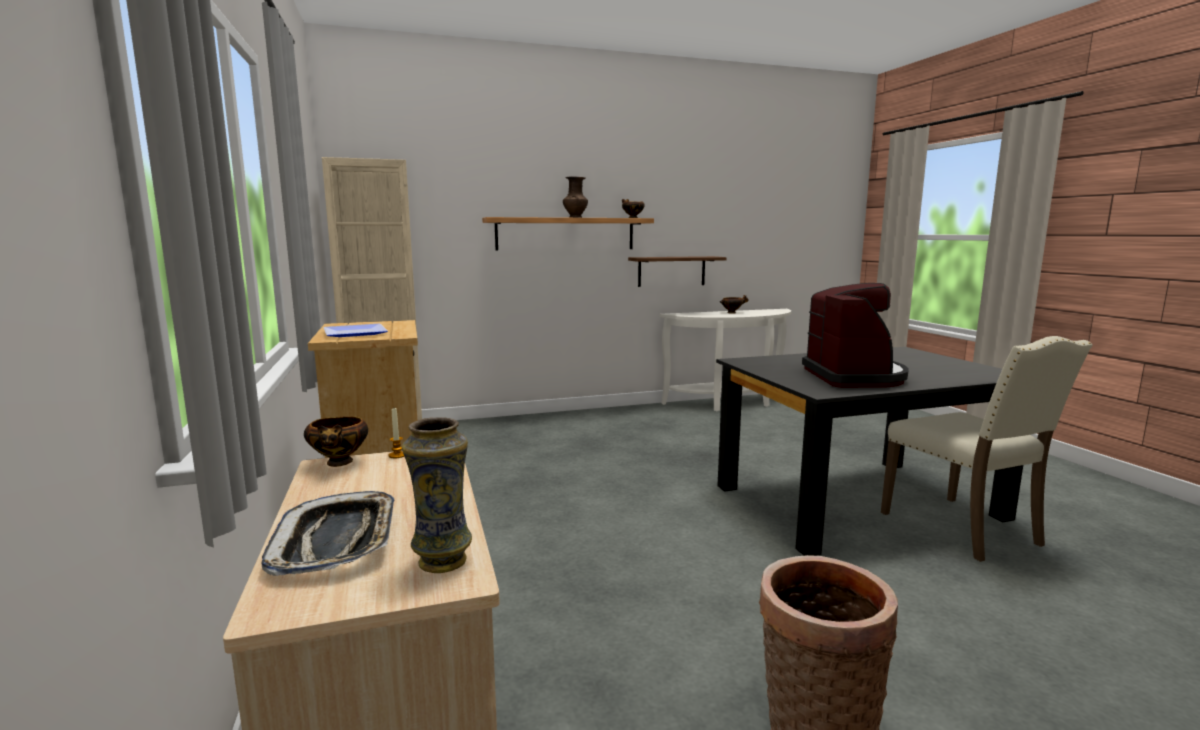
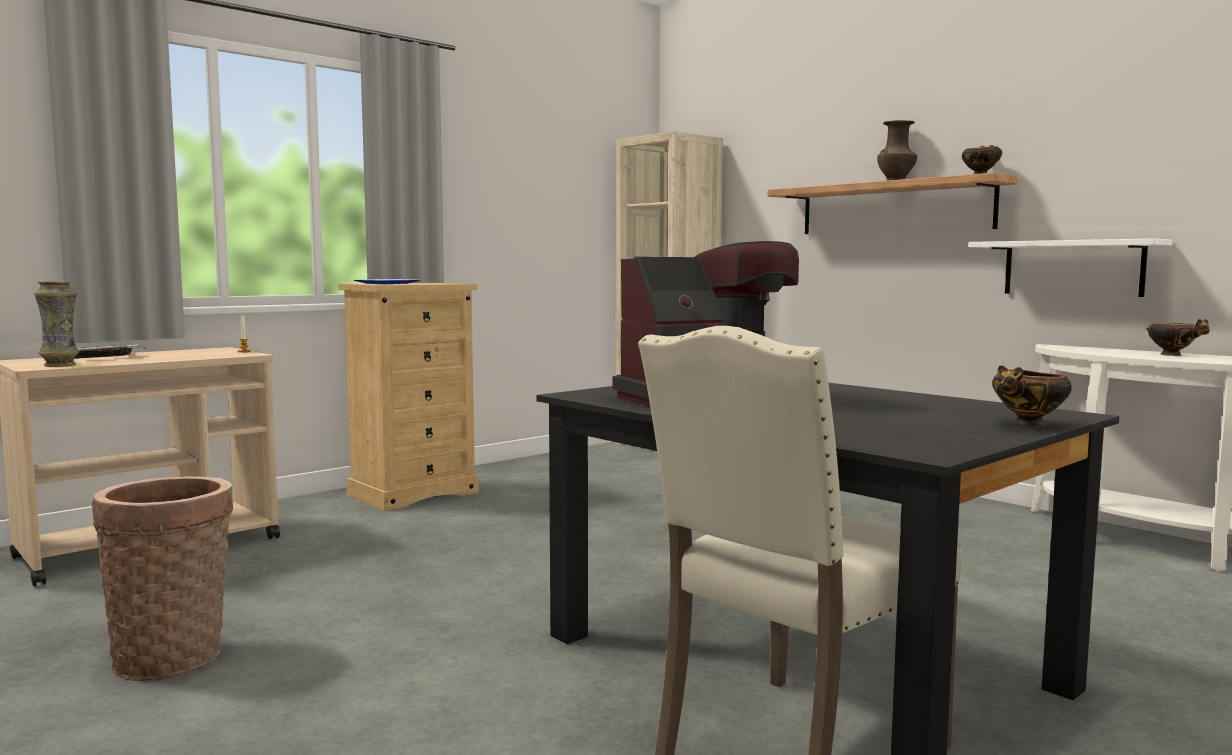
camera: 65 degrees right, 5 degrees down
(340, 463) = (225, 349): bowl -> bowl (1028, 425)
(671, 271) = (1072, 268): brown shelf -> white shelf

